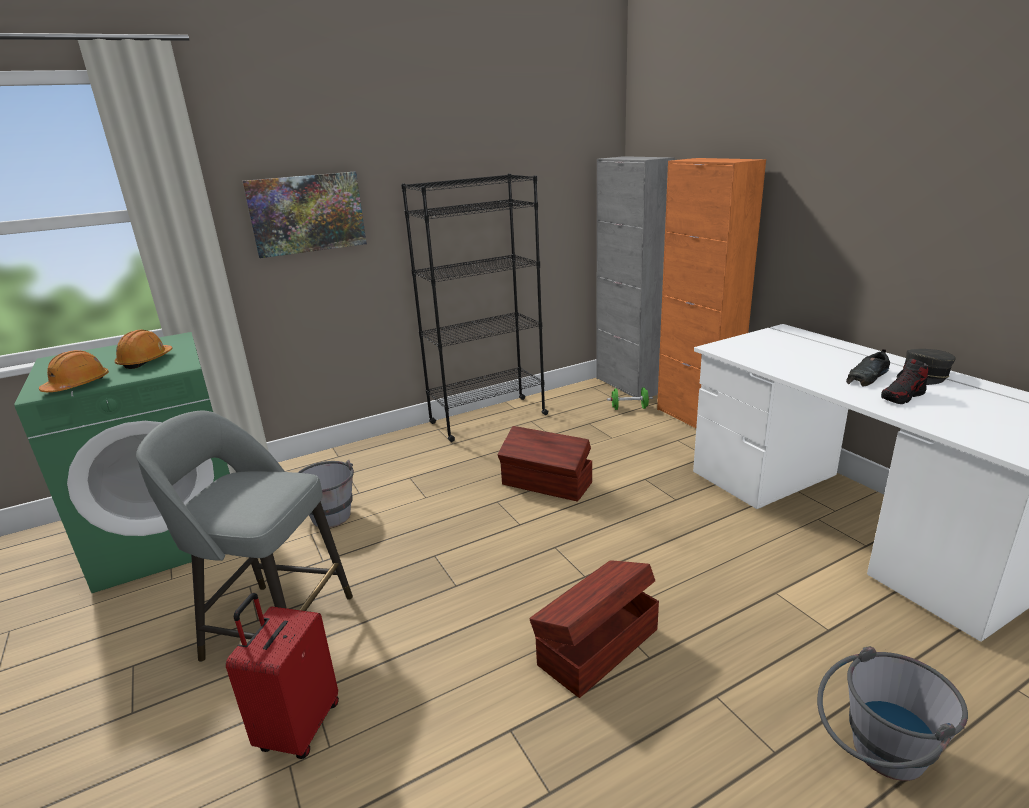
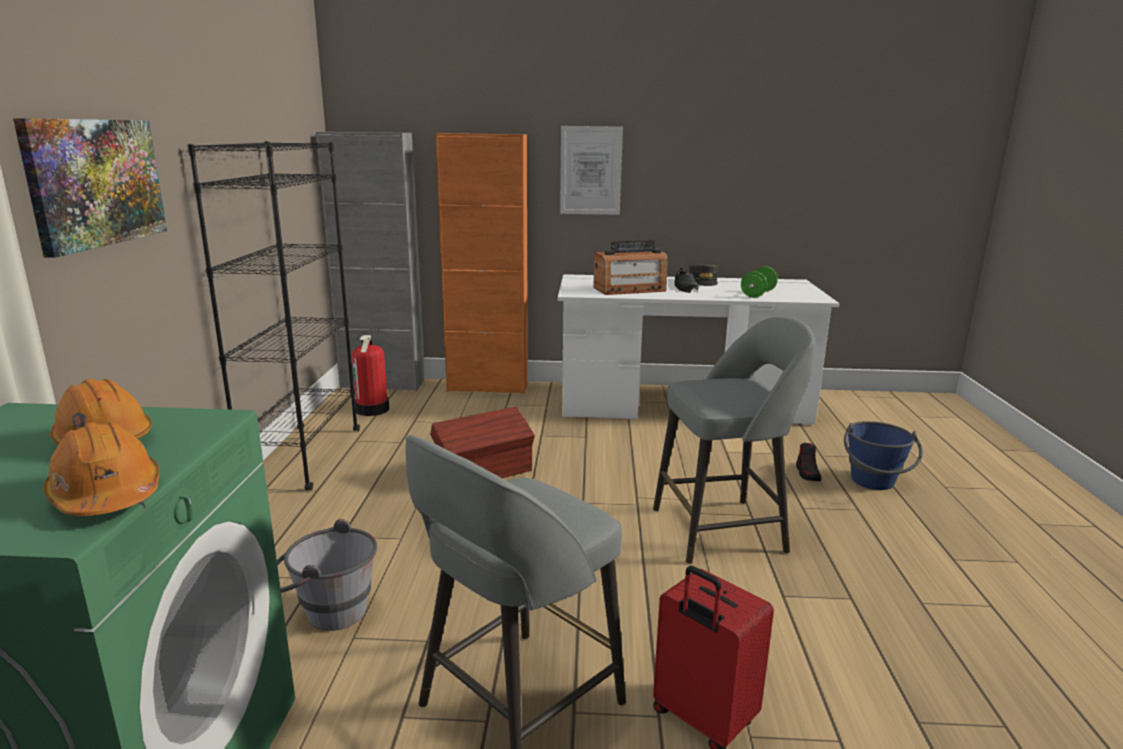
camera: 60 degrees left, 5 degrees down
(583, 403) = (373, 409): none -> fire extinguisher
(596, 646) = (722, 529): brown storage box -> grey stool
(629, 408) = (422, 398): green dumbbell -> green dumbbell (758, 294)
(789, 360) = (629, 289): none -> radio
(828, 205) = (590, 170): none -> picture
(877, 755) = (874, 484): grey bucket -> blue bucket
(903, 396) = (723, 291): shoe -> shoe (807, 473)

